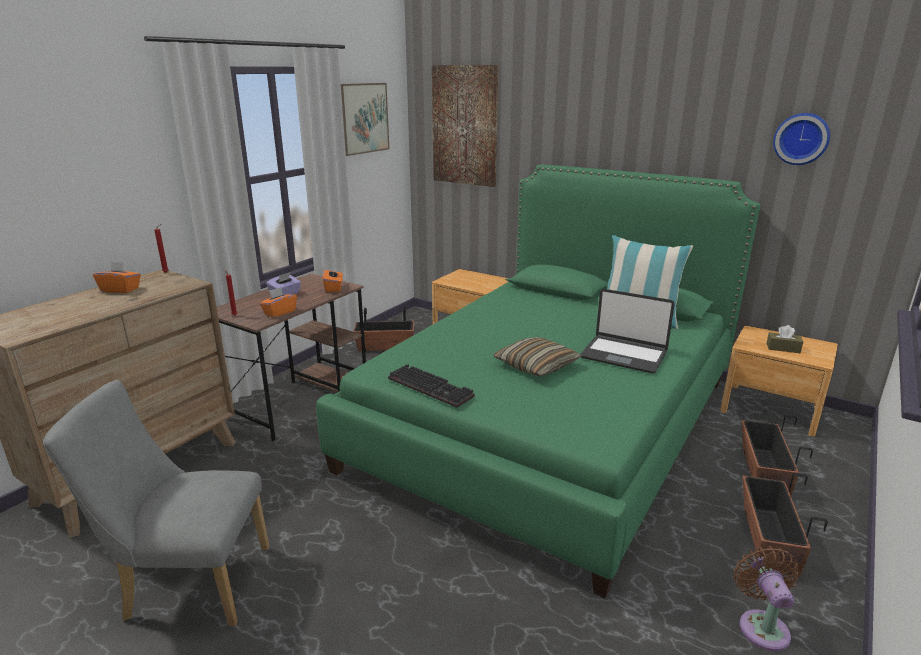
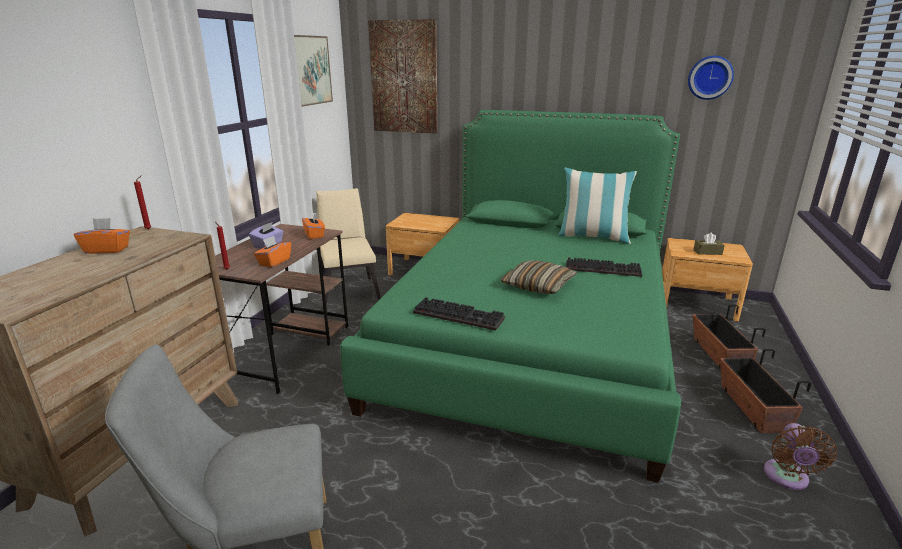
camera: 15 degrees left, 0 degrees up
(385, 346) = (348, 291): planter -> beige chair
(624, 355) = (604, 269): laptop -> keyboard
(762, 625) = (787, 478): brown fan -> brown fan turned 150 degrees counterclockwise

